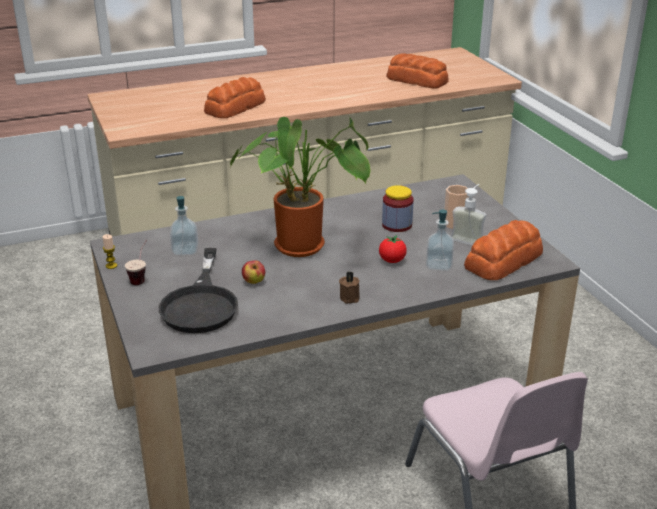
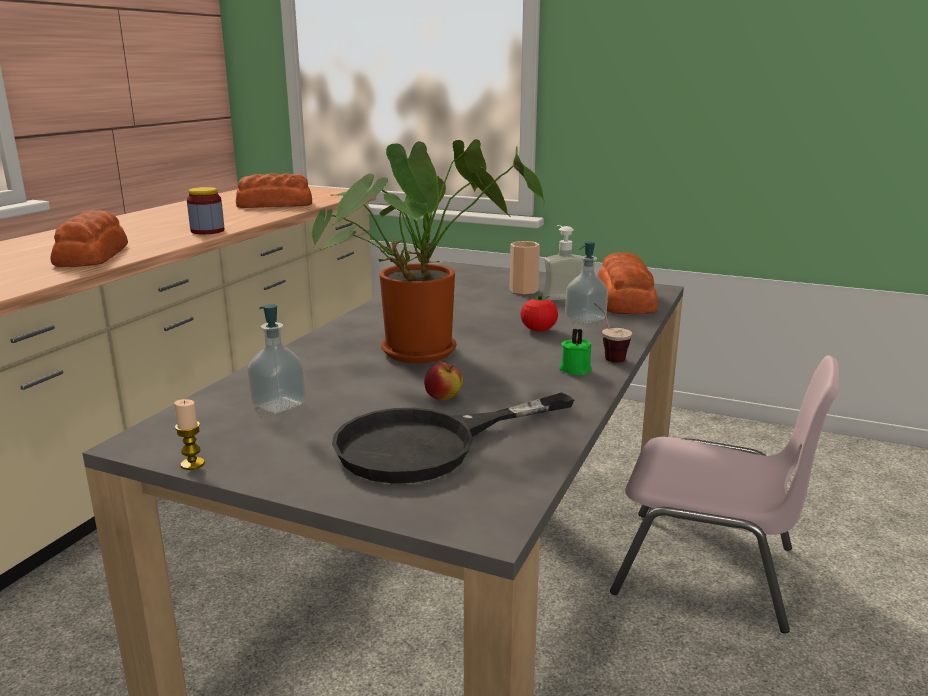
camera: 45 degrees left, 10 degrees down
(141, 277) = (276, 456): cup -> cup (607, 356)
(201, 303) = (429, 444): black frying pan -> black frying pan turned 105 degrees clockwise
(350, 297) = (575, 369): brown candle -> green candle
(397, 225) = (475, 306): jar -> jar (207, 231)

